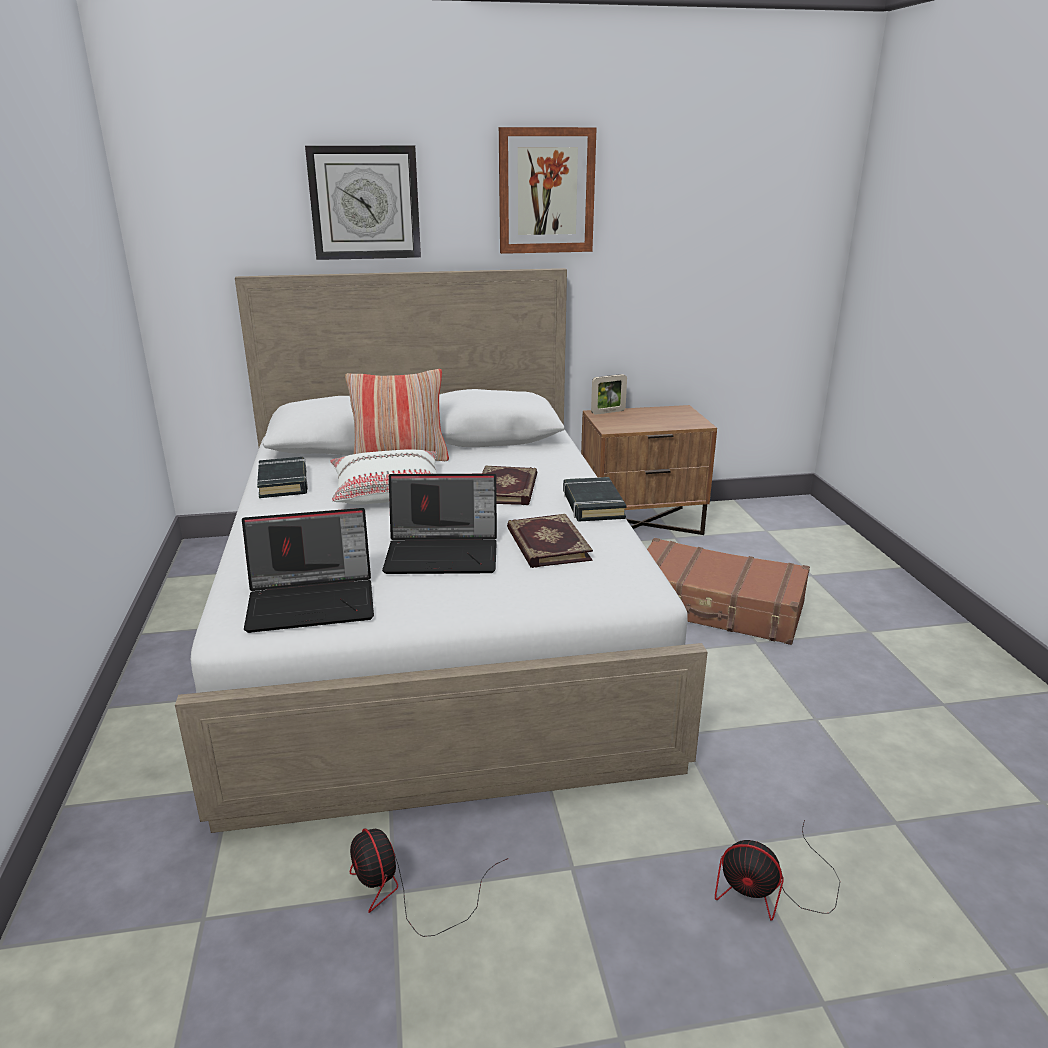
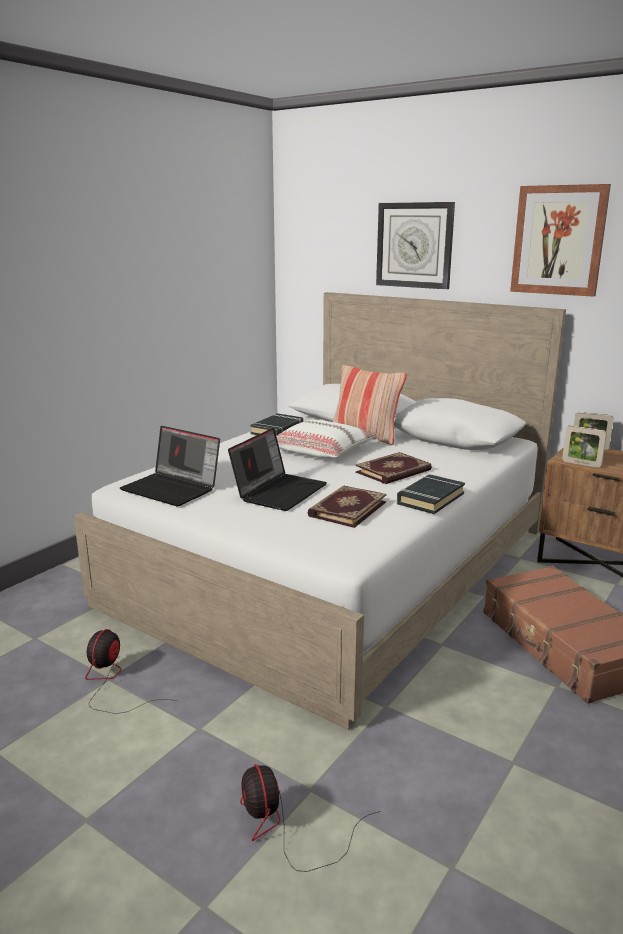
camera: 45 degrees right, 5 degrees down
(444, 553) = (279, 491): laptop -> laptop turned 105 degrees counterclockwise
(631, 429) = (581, 464): none -> picture frame

